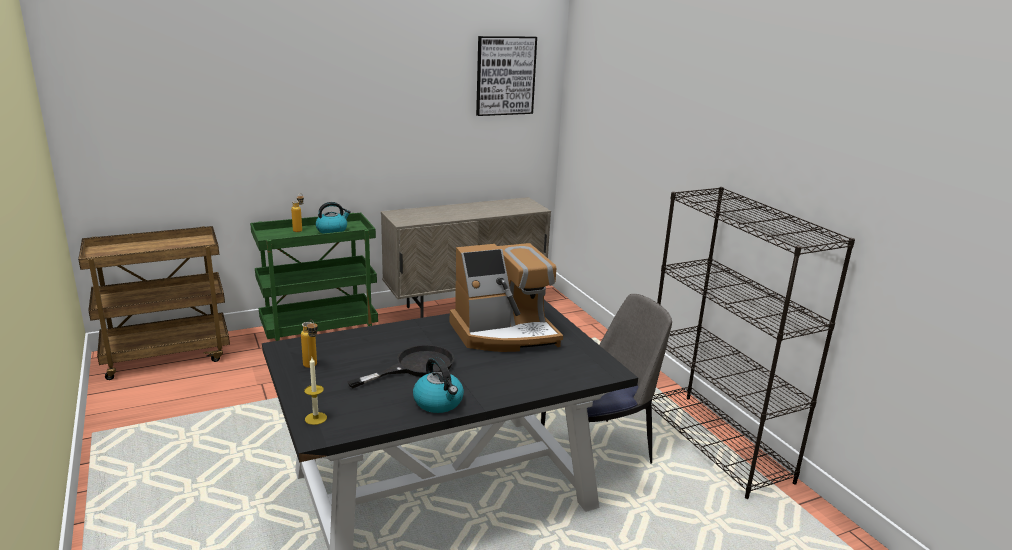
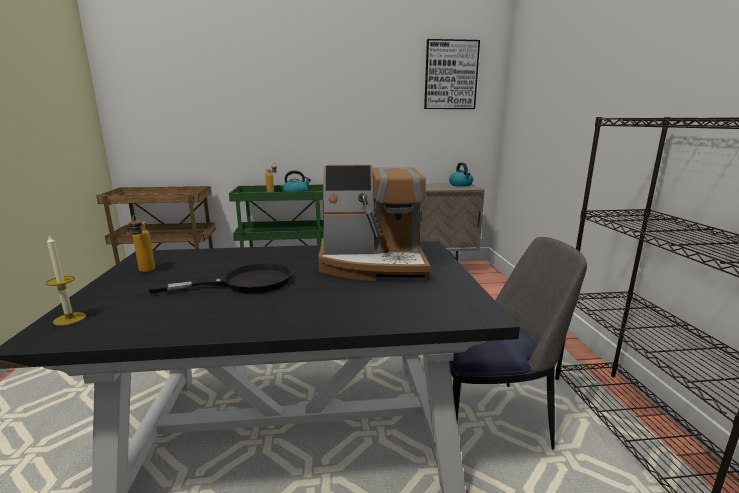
camera: 20 degrees right, 5 degrees down
(439, 402) = (224, 321): kettle -> kettle (461, 185)

